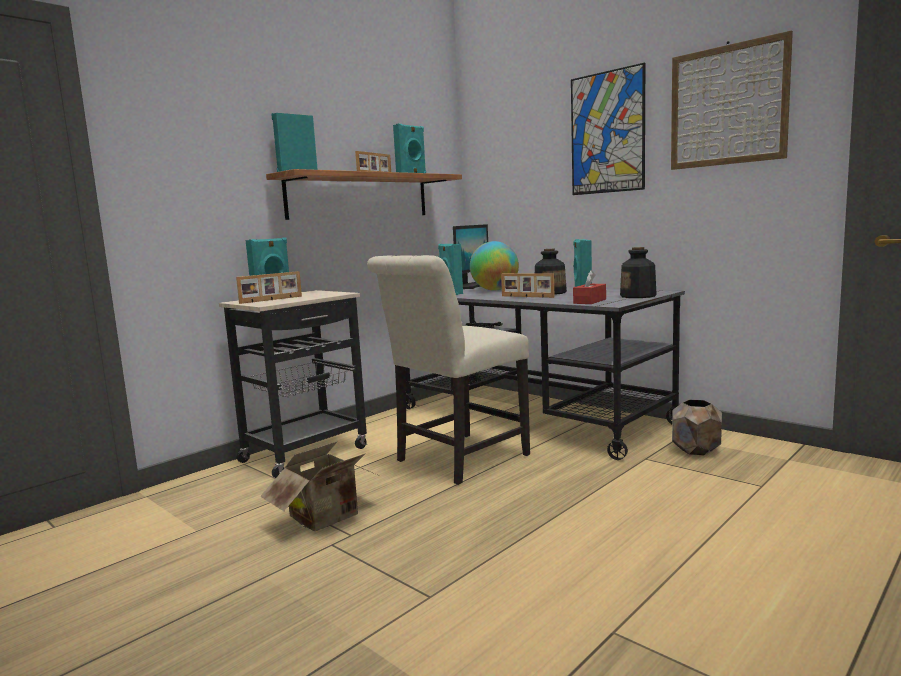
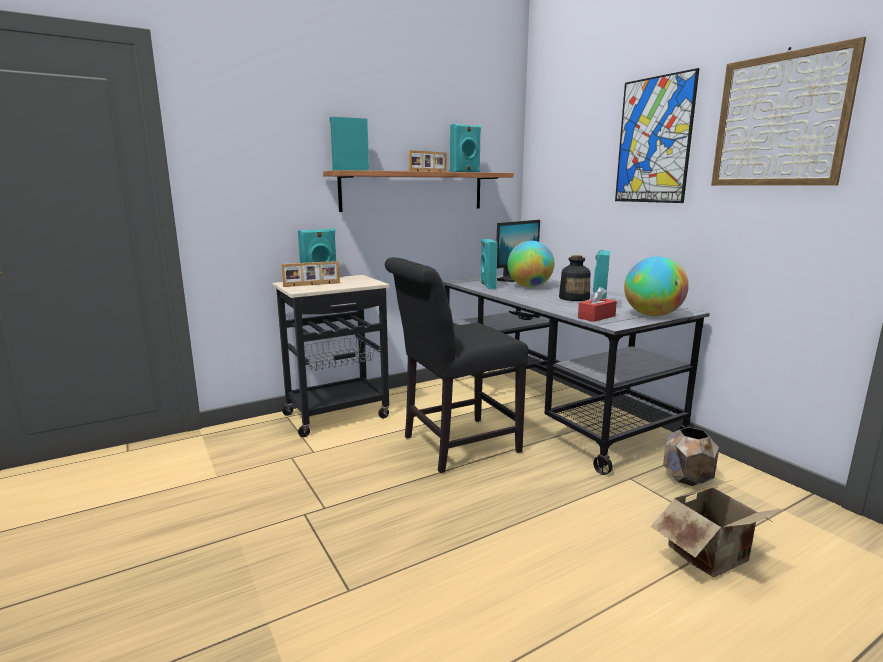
camera: 15 degrees right, 5 degrees up
(328, 518) = (317, 486): cardboard box -> cardboard box (714, 558)
(455, 460) = (453, 445): beige chair -> black chair
(527, 297) = (547, 301): picture frame -> none
(638, 296) = (652, 315): bottle -> globe

